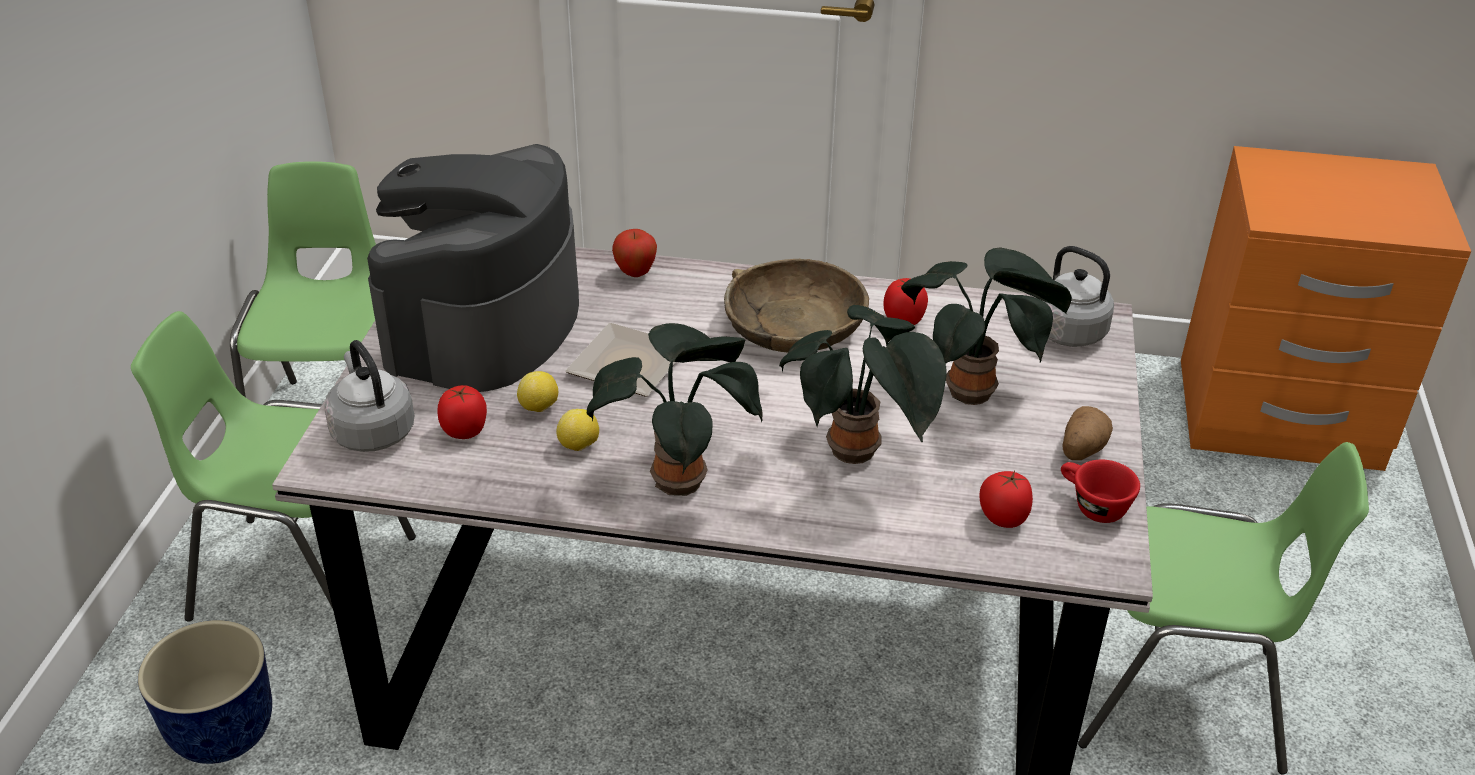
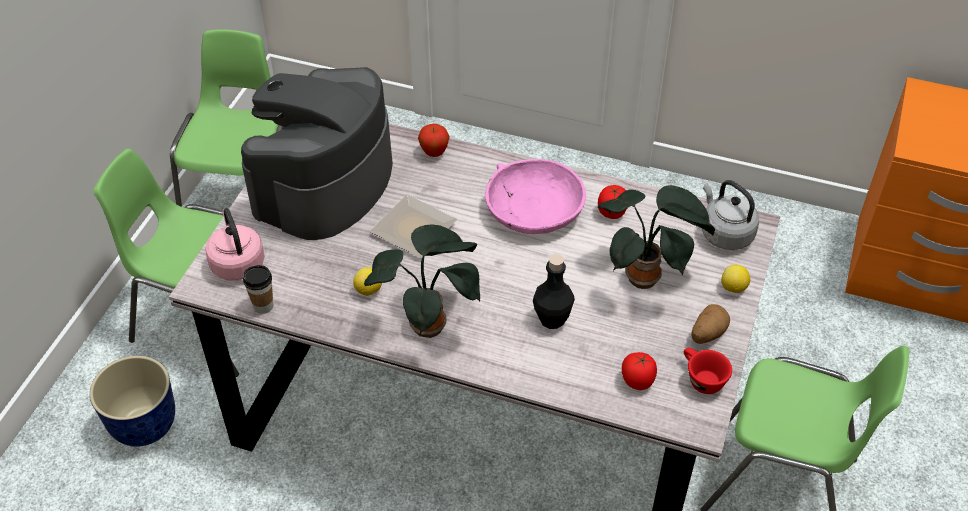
camera: 10 degrees right, 10 degrees up
(372, 430) = (237, 262): grey kettle -> pink kettle
(423, 481) = (263, 306): none -> cup
(465, 431) = (297, 270): tomato -> none
(539, 408) = (348, 257): lemon -> lemon (733, 288)
(793, 326) = (533, 209): brown bowl -> pink bowl
(857, 454) = (552, 319): potted plant -> black bottle

